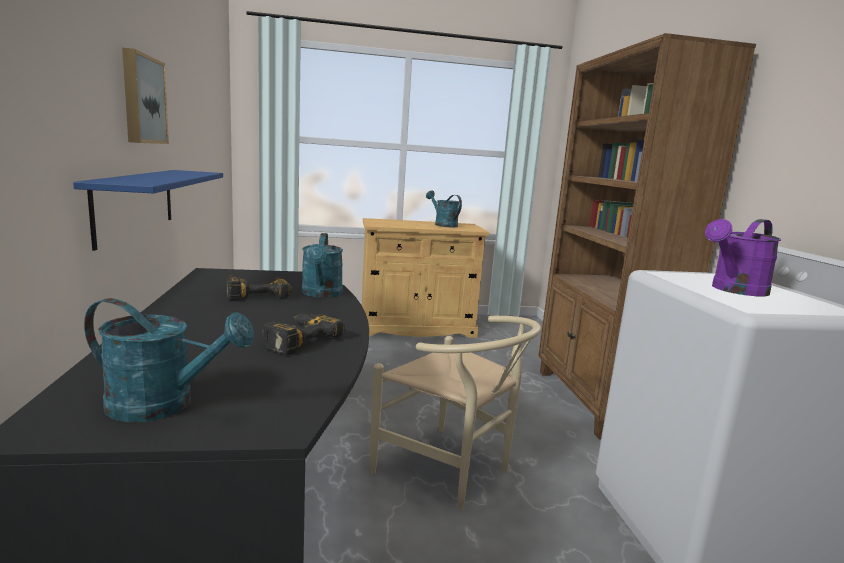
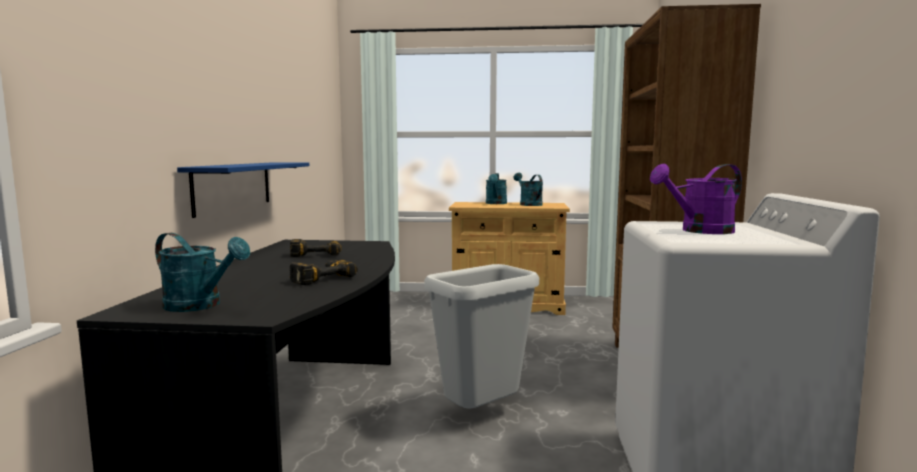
camera: 15 degrees right, 5 degrees down
(142, 99) = (241, 108): picture -> none
(321, 294) = (367, 254): turquoise watering can -> turquoise watering can (496, 203)
(452, 472) = (481, 415): beige chair -> grey trash can

